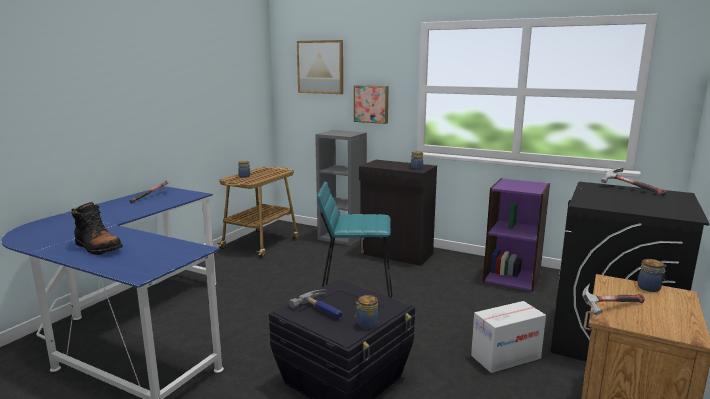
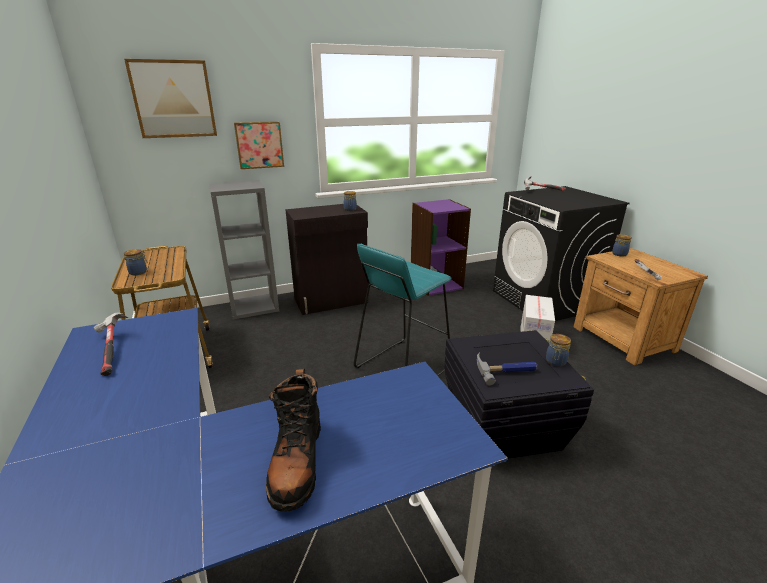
camera: 50 degrees left, 10 degrees up
(98, 248) = (297, 461): black boot -> black boot turned 105 degrees clockwise

